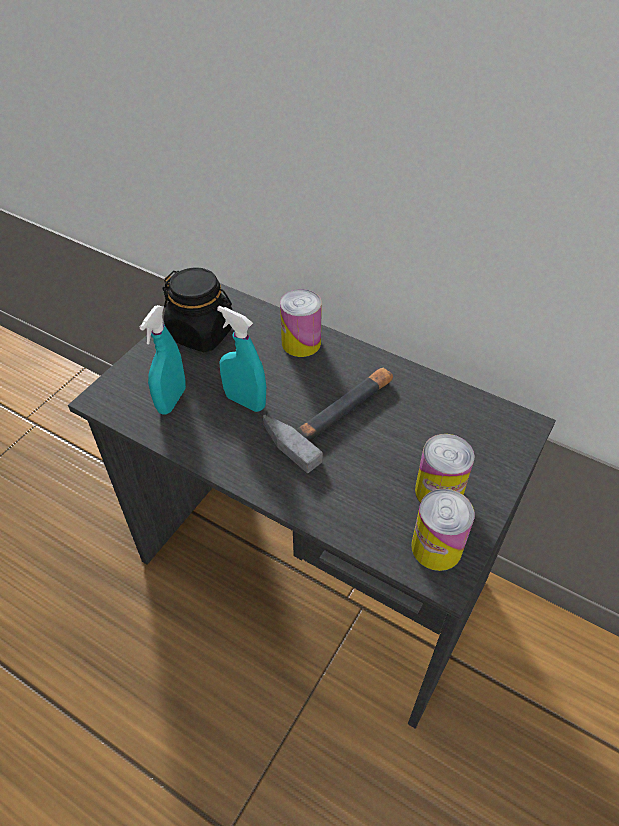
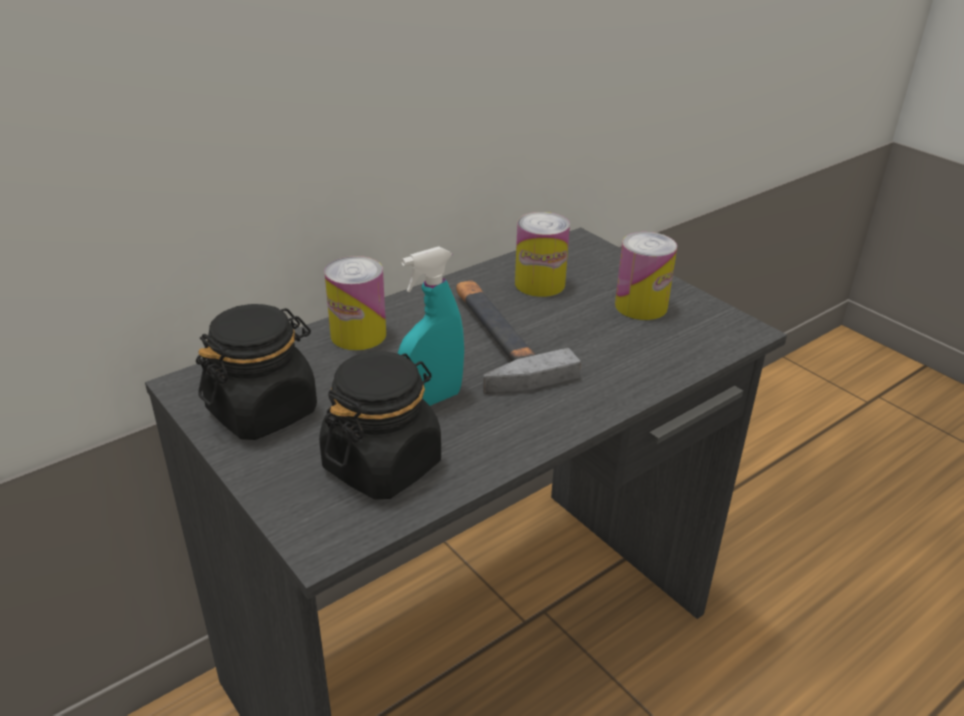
camera: 70 degrees left, 15 degrees down
(172, 400) = (382, 465): turquoise spray bottle -> black jar
(436, 547) = (709, 325): can -> can (539, 284)

